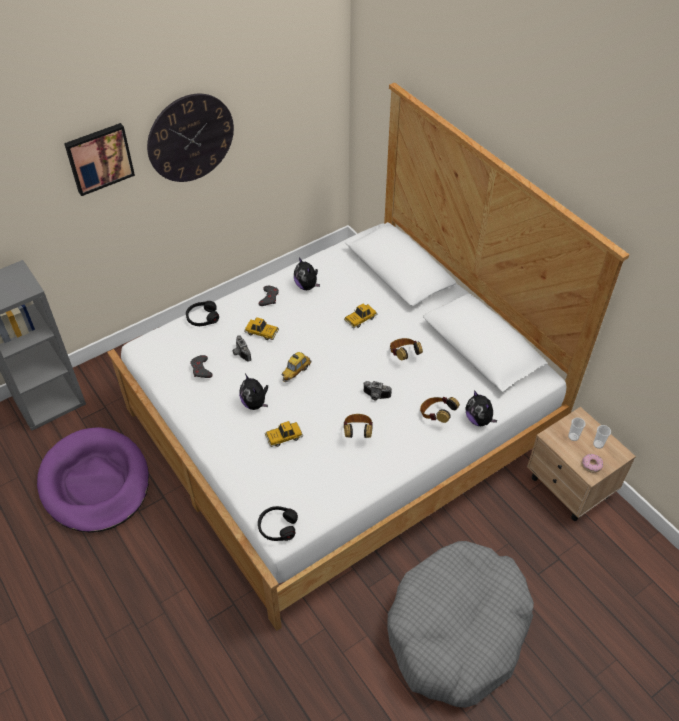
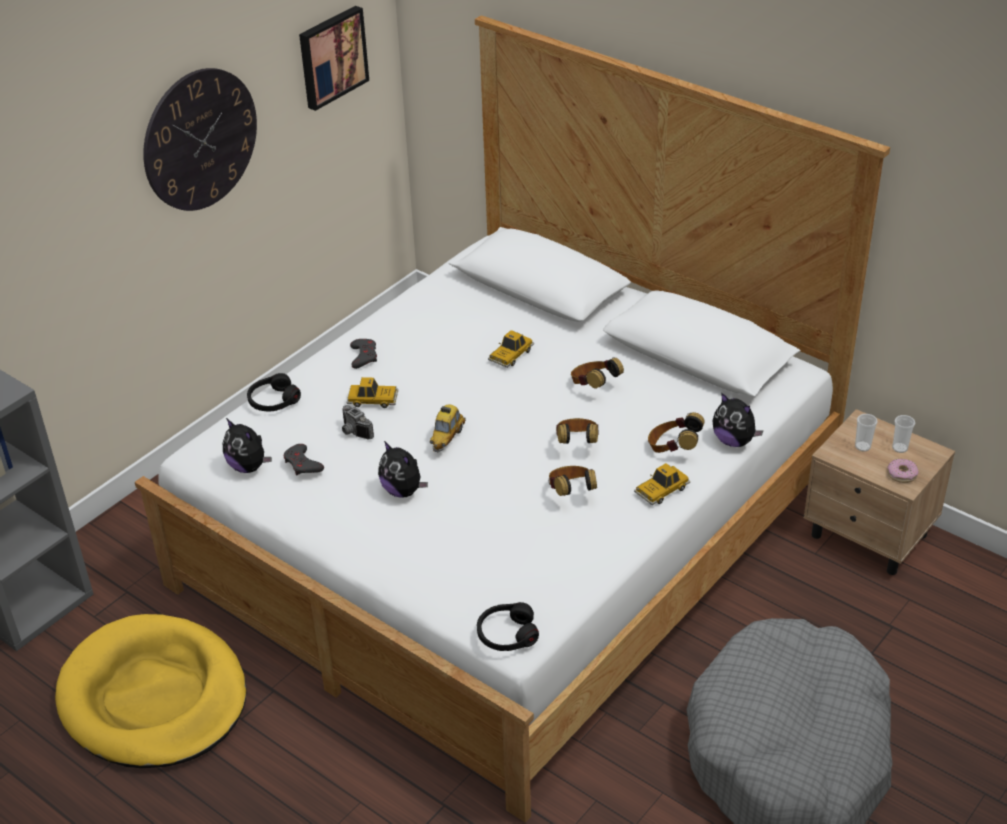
camera: 15 degrees left, 10 degrees down
(95, 483) = (154, 697): purple dog bed -> yellow dog bed
(99, 158) = (80, 179): picture -> picture (331, 56)
(284, 436) = (465, 522): toy car -> toy car (662, 490)
(307, 286) = (414, 330): plush toy -> plush toy (249, 466)
(376, 396) = (577, 444): camera -> headphones

